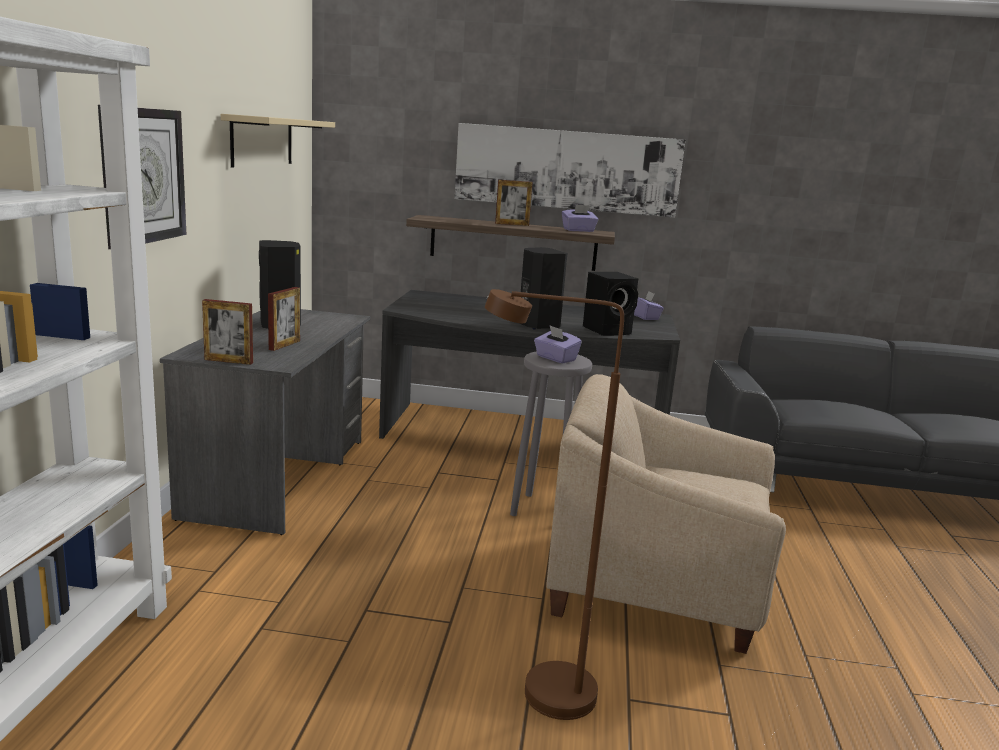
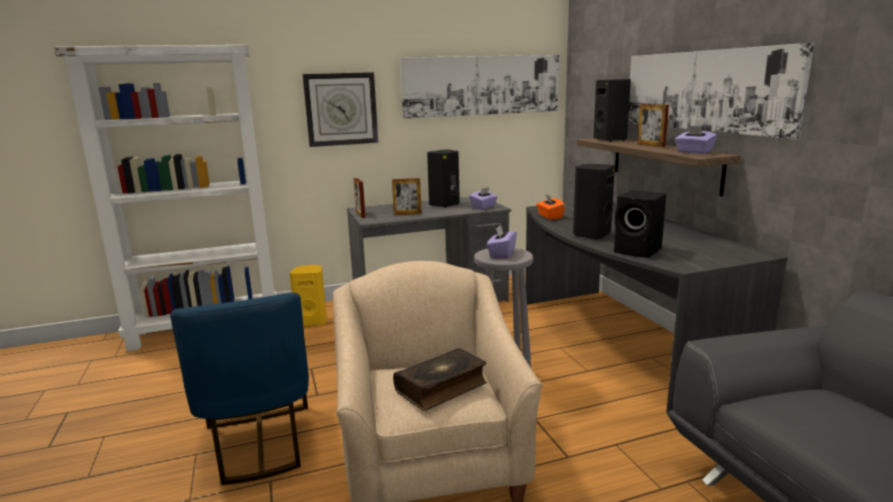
camera: 65 degrees right, 0 degrees up
(196, 572) = (312, 321): none -> yellow speaker
(262, 141) = (482, 85): beige shelf -> picture
(445, 219) = (611, 140): none -> black speaker
(445, 316) = (549, 216): none -> orange tissue box
(538, 693) = (259, 444): brown floor lamp -> blue chair
(645, 317) = (738, 252): purple tissue box -> purple tissue box (483, 207)
(720, 487) = (442, 387): none -> book

